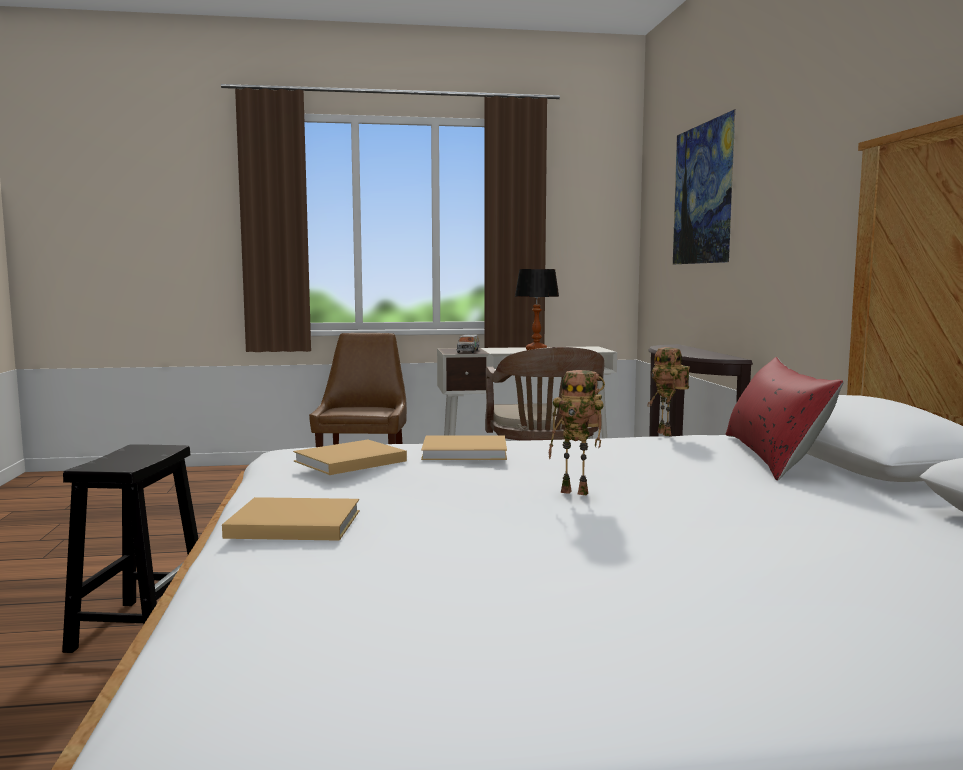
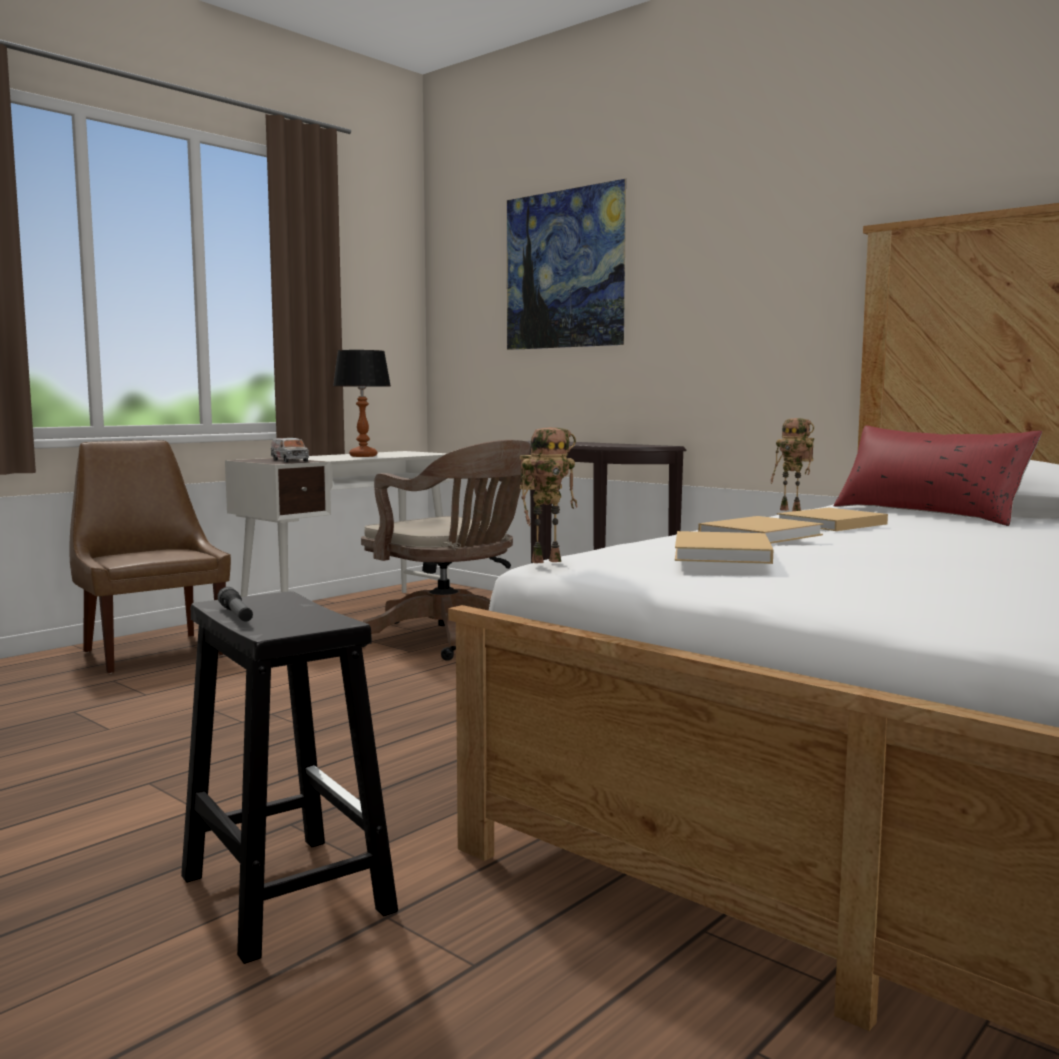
camera: 40 degrees left, 0 degrees up
(114, 454) = (236, 615): none -> flashlight
(290, 524) = (924, 602): beige book -> beige book (829, 524)
(577, 492) = (976, 546): toy robot -> toy robot (547, 561)

